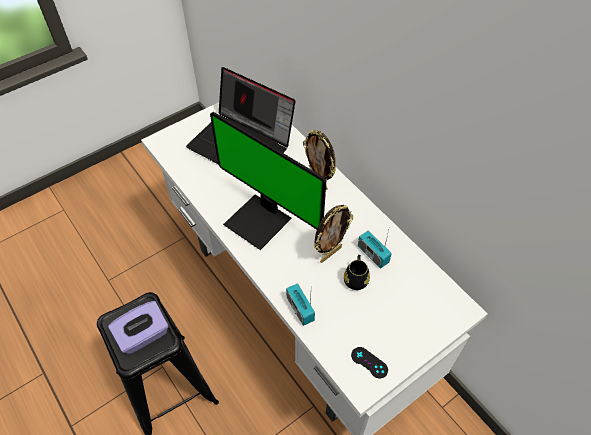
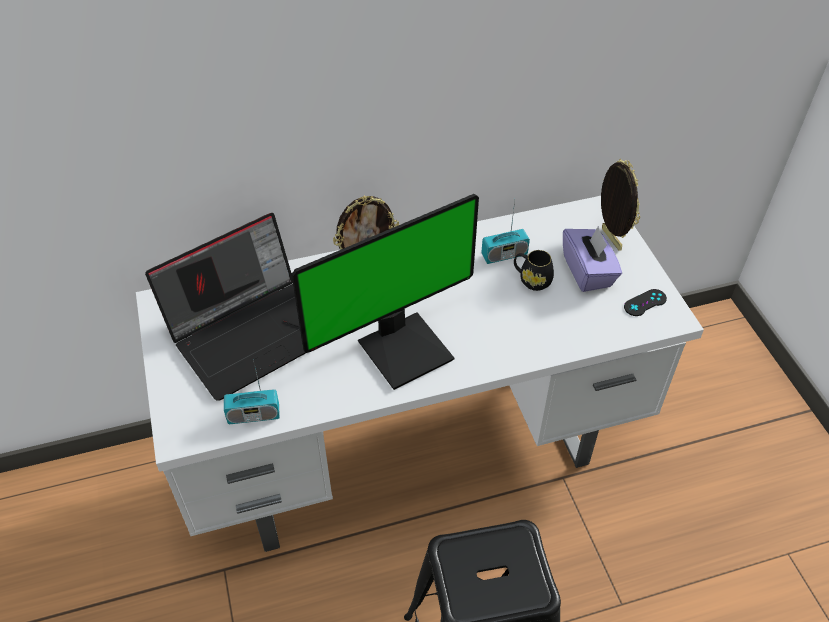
camera: 70 degrees left, 5 degrees down
(143, 335) = (502, 565): purple tissue box -> purple tissue box (588, 272)
(300, 309) = (557, 344): radio -> radio (253, 415)
(330, 253) = (487, 292): picture frame -> picture frame (609, 239)

